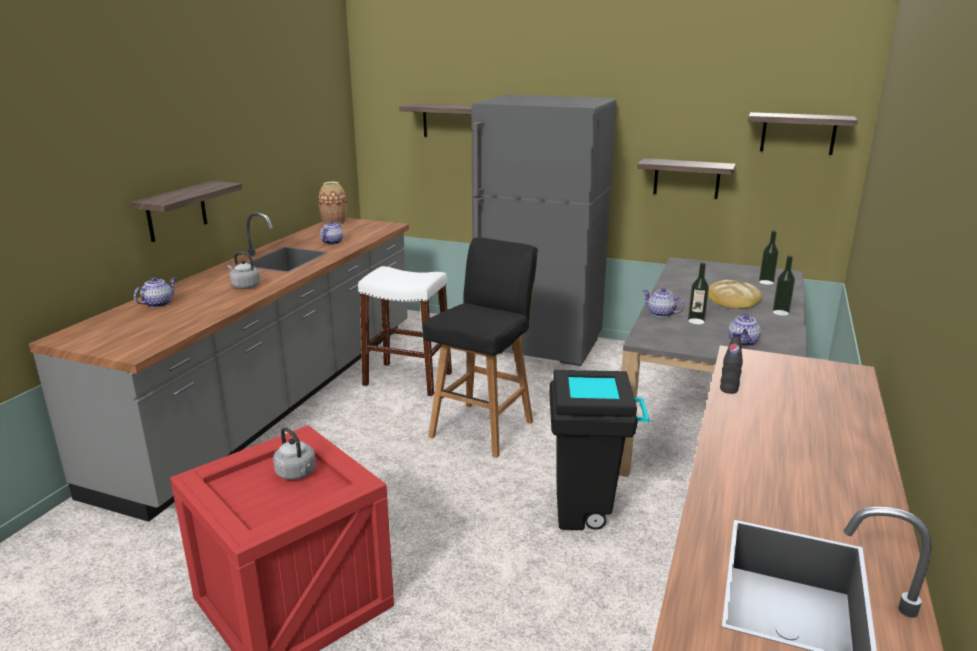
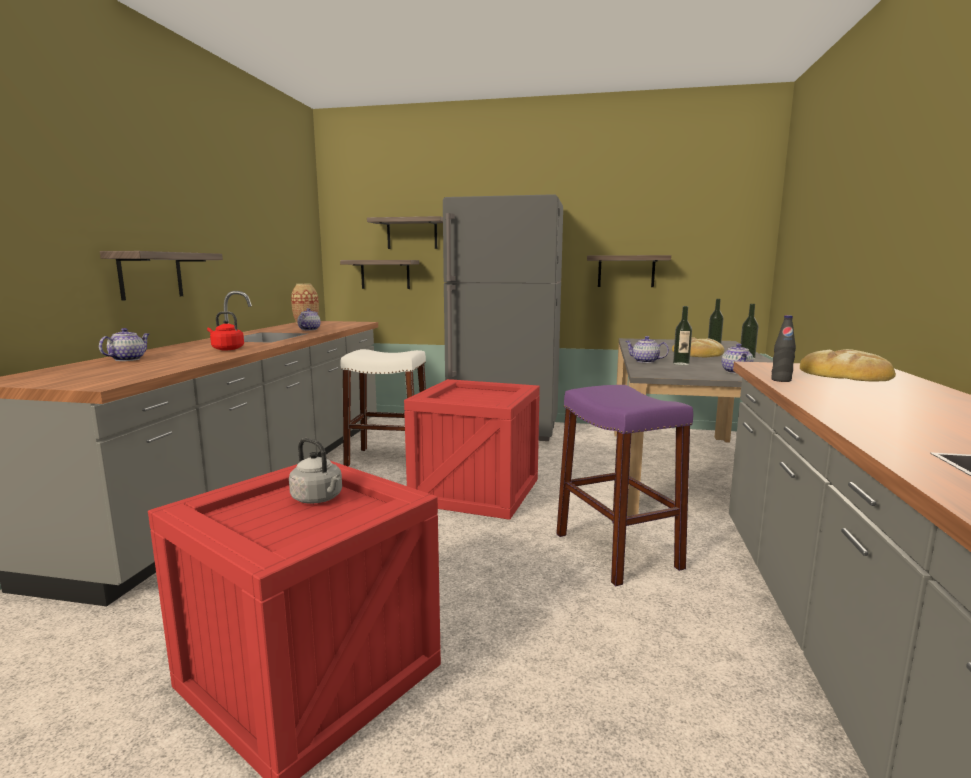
camera: 10 degrees left, 10 degrees down
(244, 286) = (226, 349): grey kettle -> red kettle
(483, 428) = (478, 491): black stool -> crate
(588, 513) = (617, 551): black trash can -> purple stool
(798, 133) = (718, 227): shelf -> shelf (385, 274)
(807, 382) = (844, 374): none -> bread

